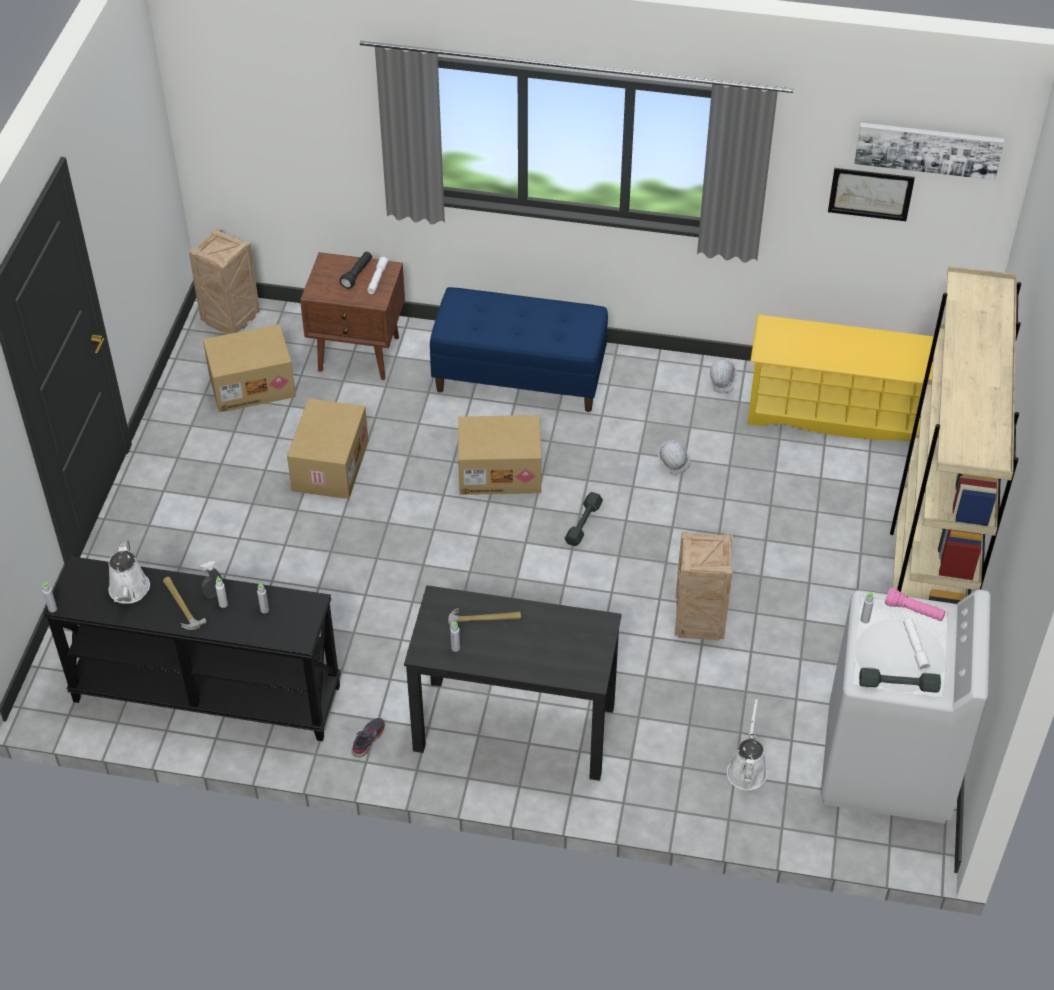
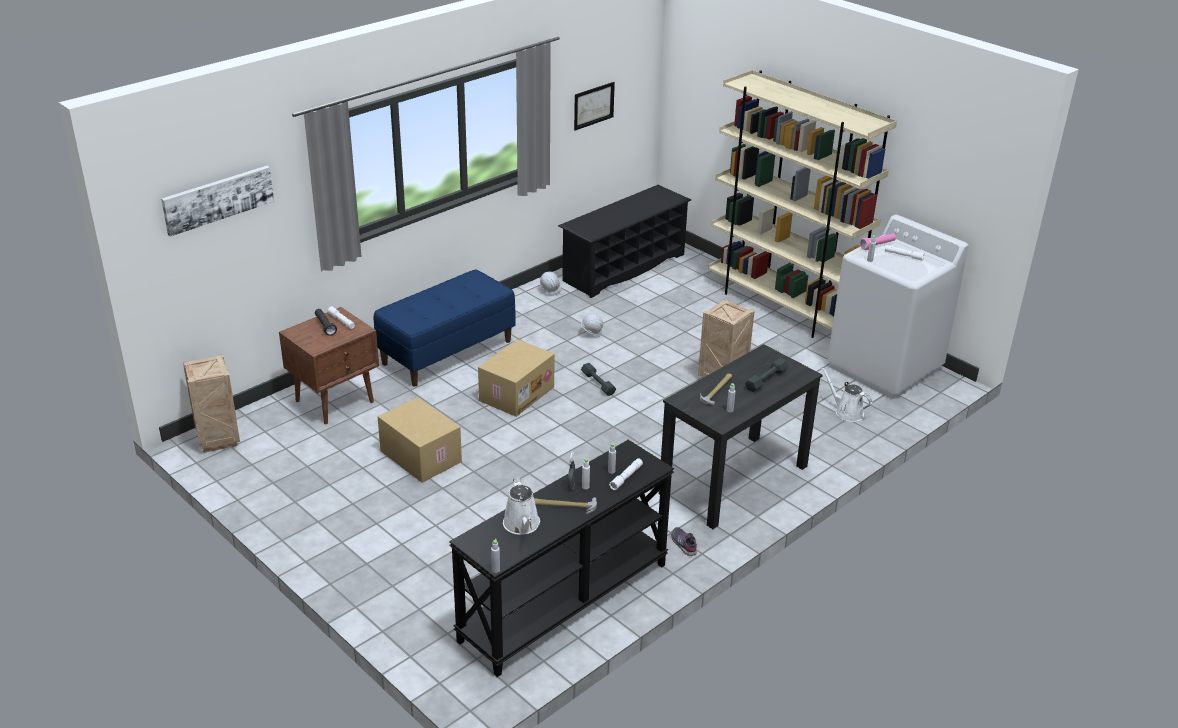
camera: 55 degrees left, 15 degrees down
(129, 591) = (522, 525): white watering can -> white watering can turned 45 degrees clockwise
(252, 384) = (296, 457): cardboard box -> none
(263, 626) = (626, 477): none -> white flashlight
(845, 415) = (623, 268): yellow shoe rack -> black shoe rack
(898, 685) = (925, 270): grey dumbbell -> grey dumbbell (766, 379)
(928, 149) = (618, 57): picture -> picture (218, 199)

